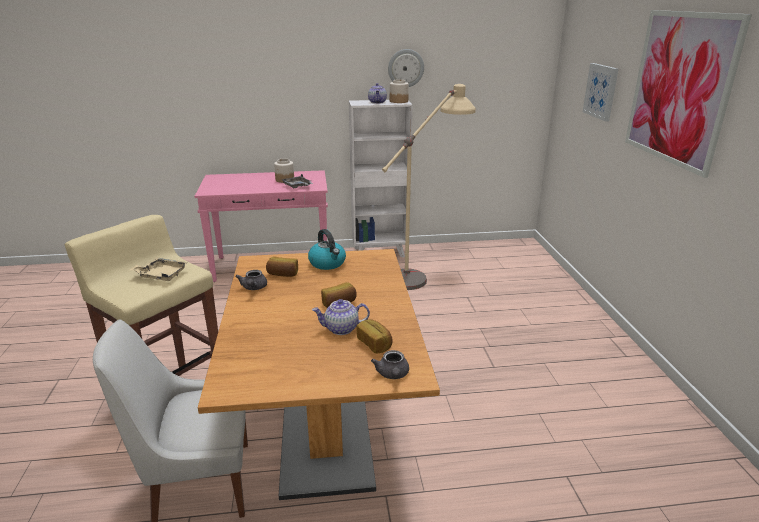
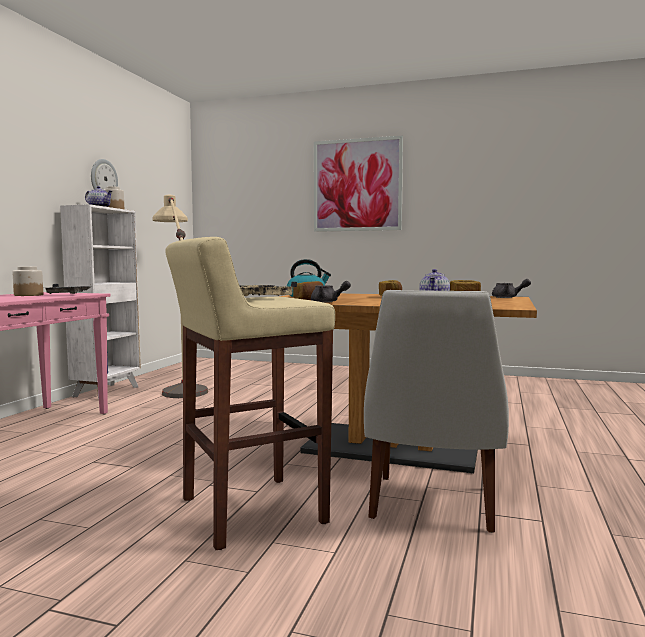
camera: 65 degrees left, 20 degrees down
(601, 91) = (268, 204): picture -> none

